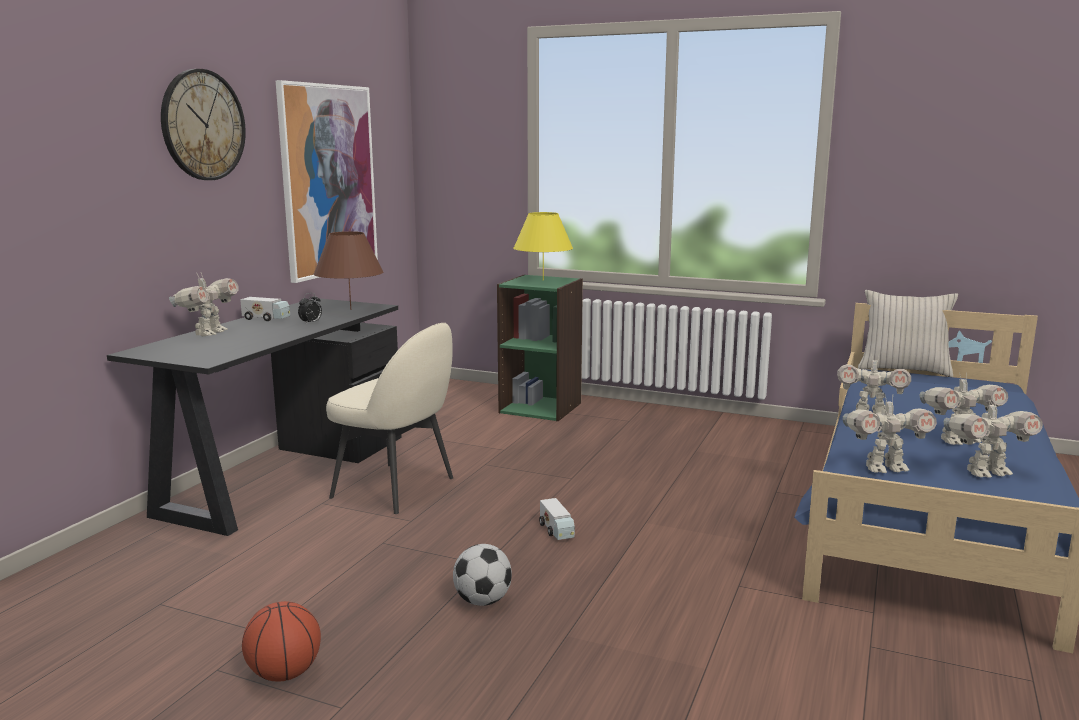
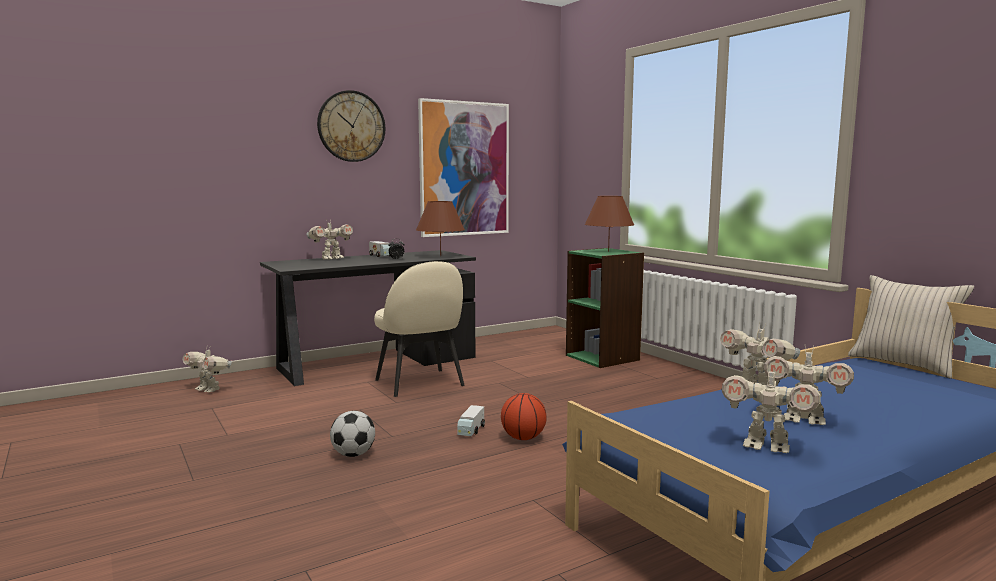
camera: 35 degrees right, 5 degrees down
(284, 674) = (199, 456): basketball -> basketball (523, 438)
(543, 280) = (608, 251): yellow table lamp -> brown table lamp
(884, 468) = (667, 421): toy robot -> toy robot (209, 389)

